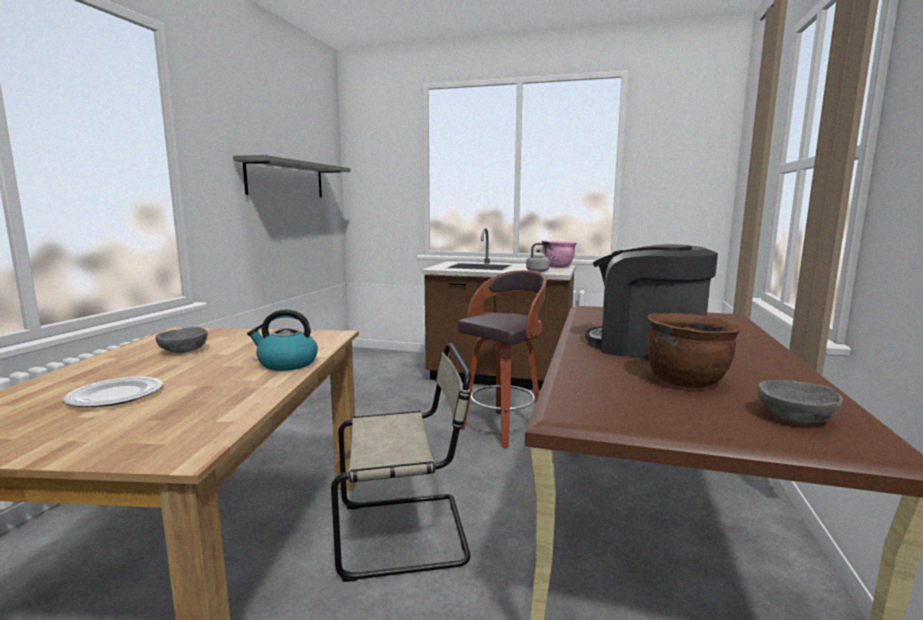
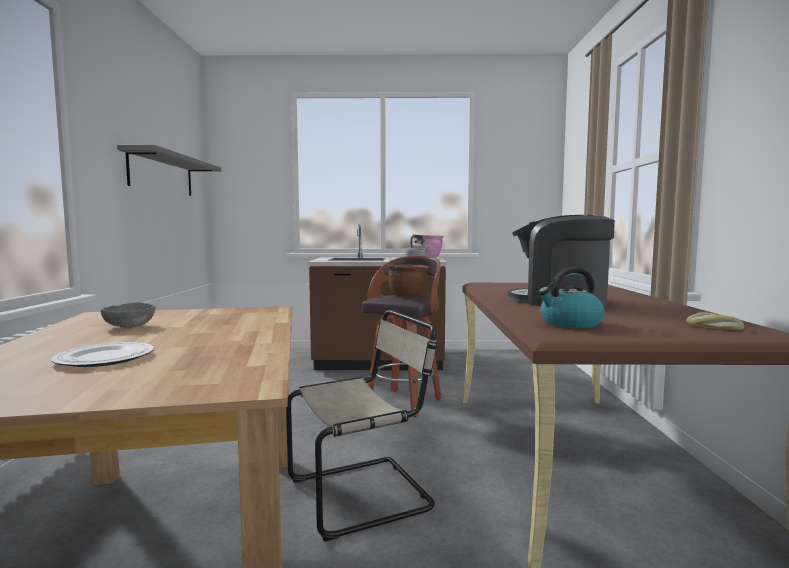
camera: 15 degrees left, 5 degrees down
(286, 364) = (256, 328): kettle -> kettle (570, 324)
(685, 381) = (615, 315): brown cooking pot -> brown cooking pot (407, 295)
(795, 418) = (713, 328): grey bowl -> bread

